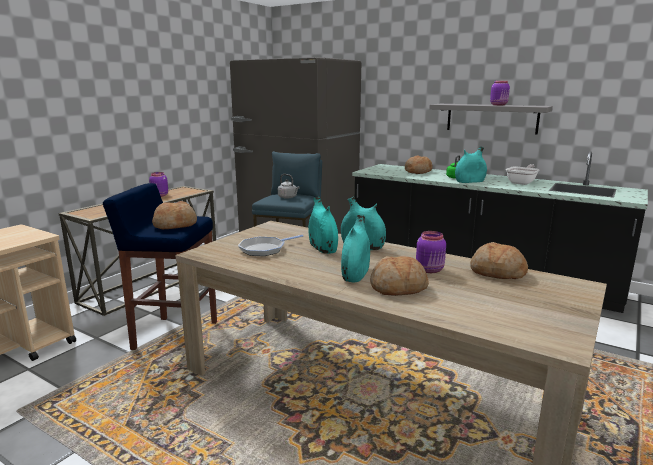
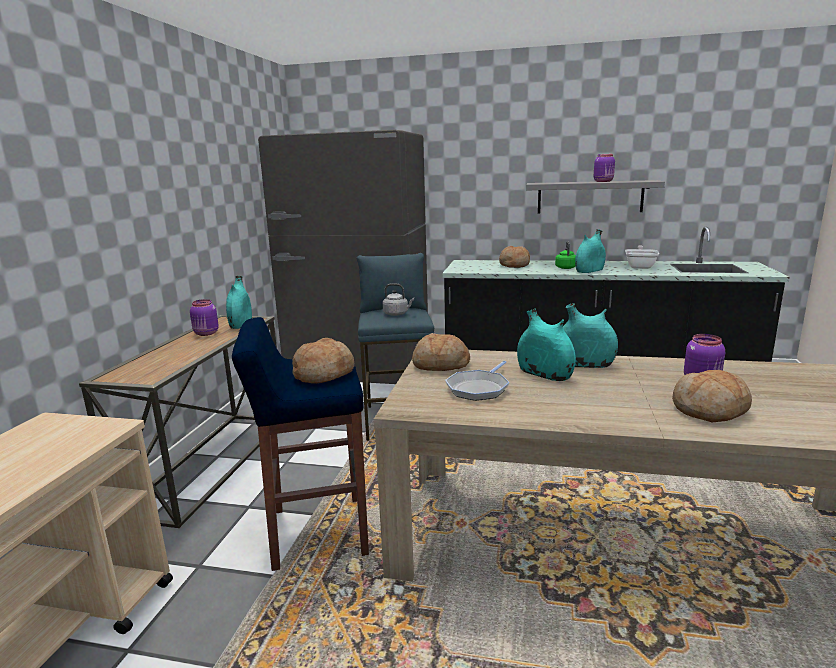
camera: 20 degrees left, 0 degrees up
(355, 274) = (639, 402): turquoise vase -> turquoise vase (241, 324)
(497, 272) = (766, 371): bread -> bread (440, 364)

